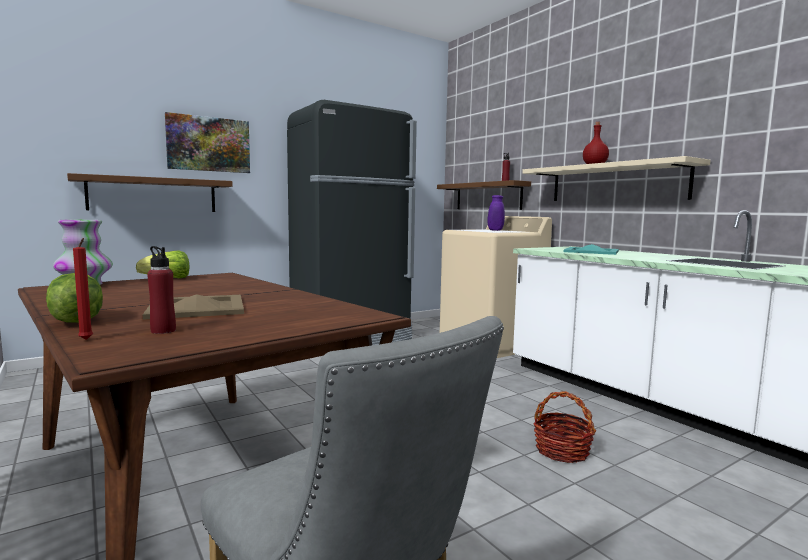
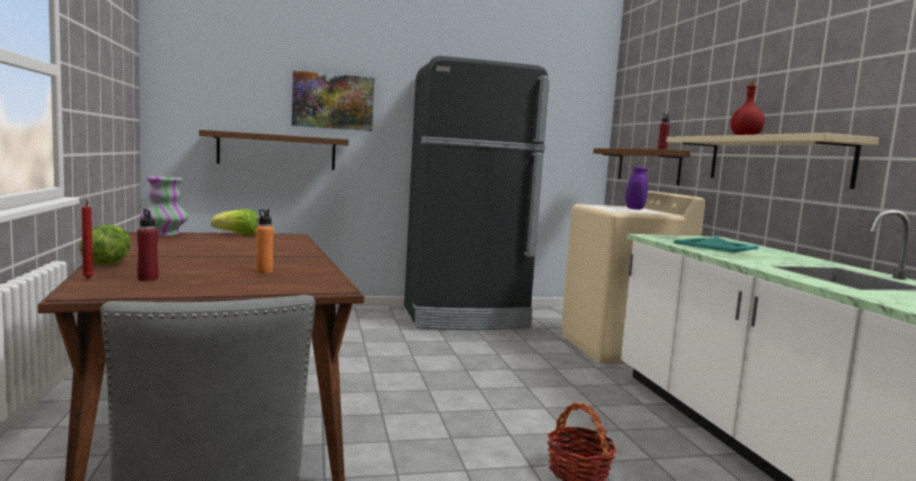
camera: 20 degrees right, 0 degrees up
(198, 308) = (208, 263): beige tray -> none
(272, 308) = (264, 271): none -> orange bottle

